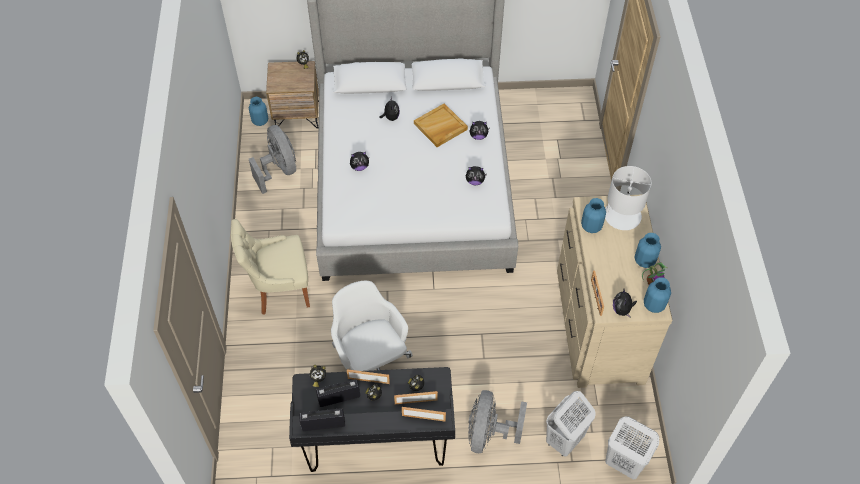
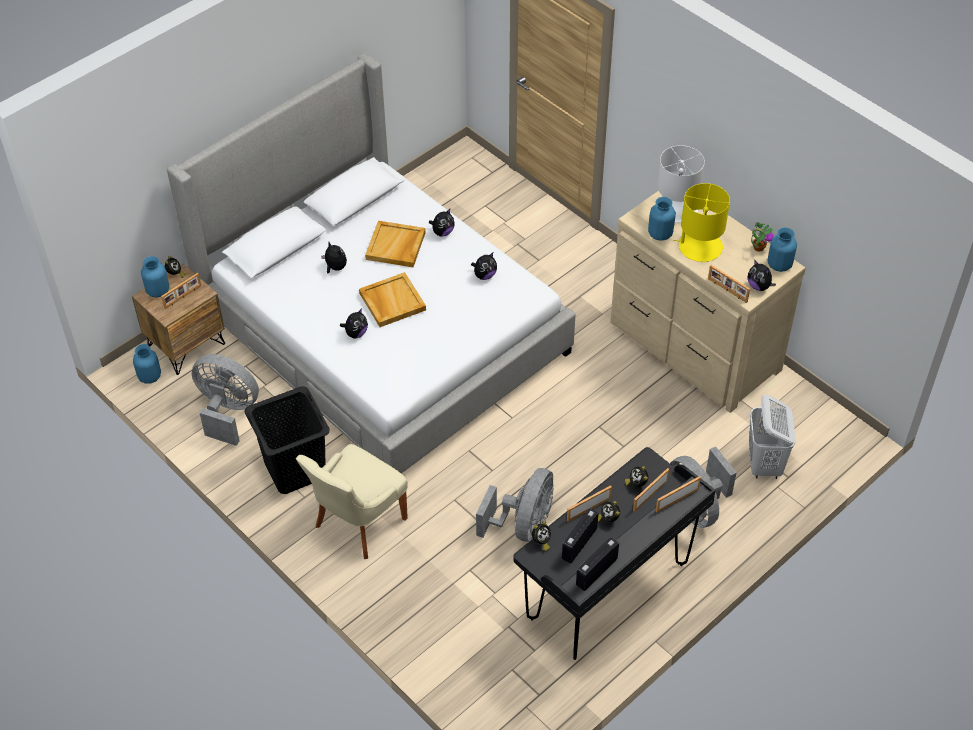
camera: 40 degrees left, 5 degrees down
(279, 230) = (294, 469): none -> black laundry basket
(293, 81) = (183, 297): none -> picture frame
(370, 362) = (523, 525): white office chair -> grey fan
(400, 161) = (391, 301): none -> beige tray
(609, 253) = (699, 247): none -> yellow table lamp
(624, 463) = (830, 447): white laundry basket -> none
(644, 260) = (734, 233): blue vase -> blue vase (158, 291)

